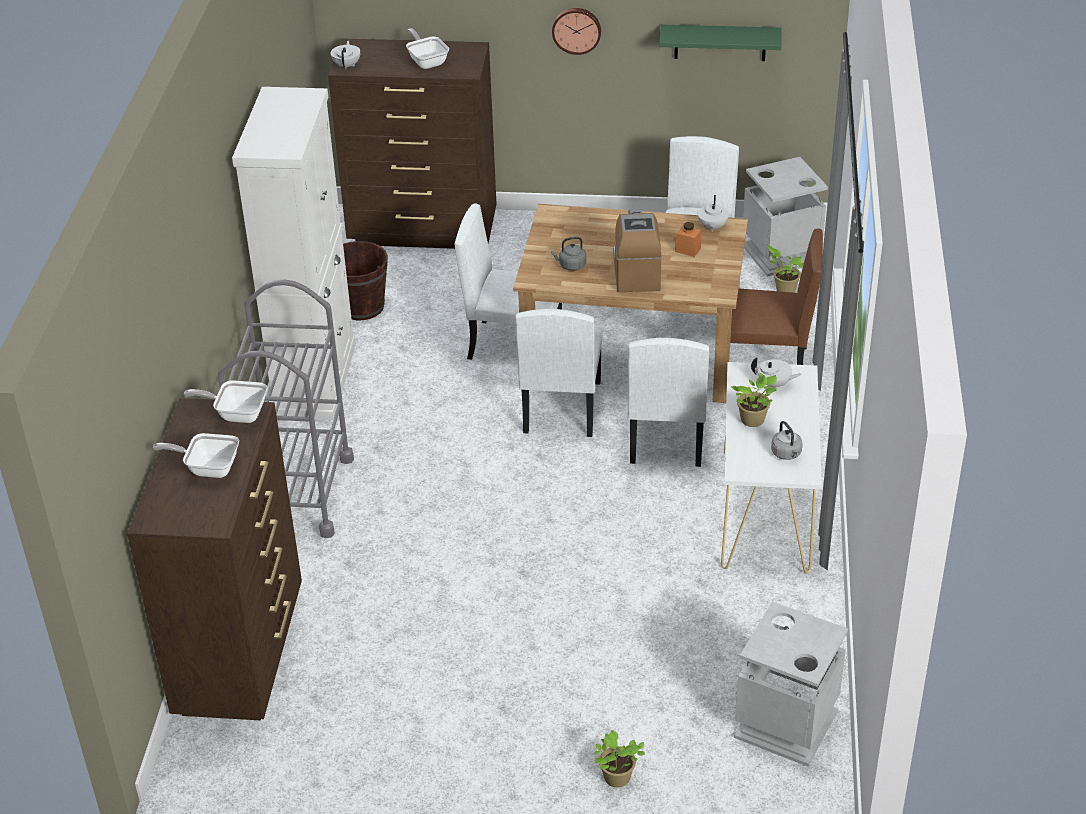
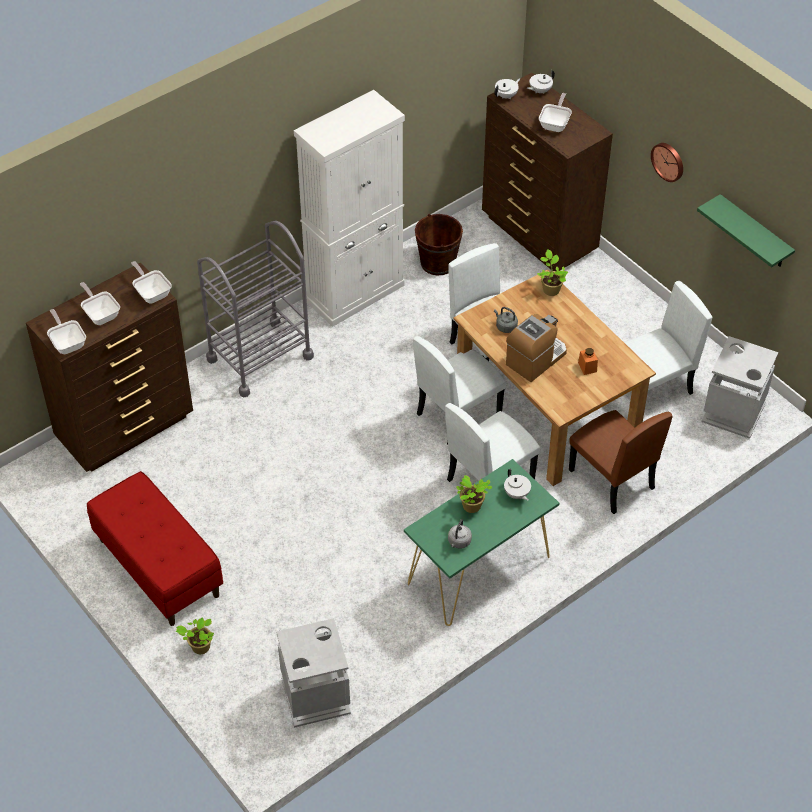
camera: 45 degrees right, 10 degrees up
(211, 516) = (67, 343): none -> frying pan
(467, 746) = (158, 568): none -> red bench
(712, 227) = (624, 362): white teapot -> white teapot (540, 91)
(765, 511) = (478, 570): white console table -> green console table
(784, 289) = (699, 438): potted plant -> potted plant (550, 289)

